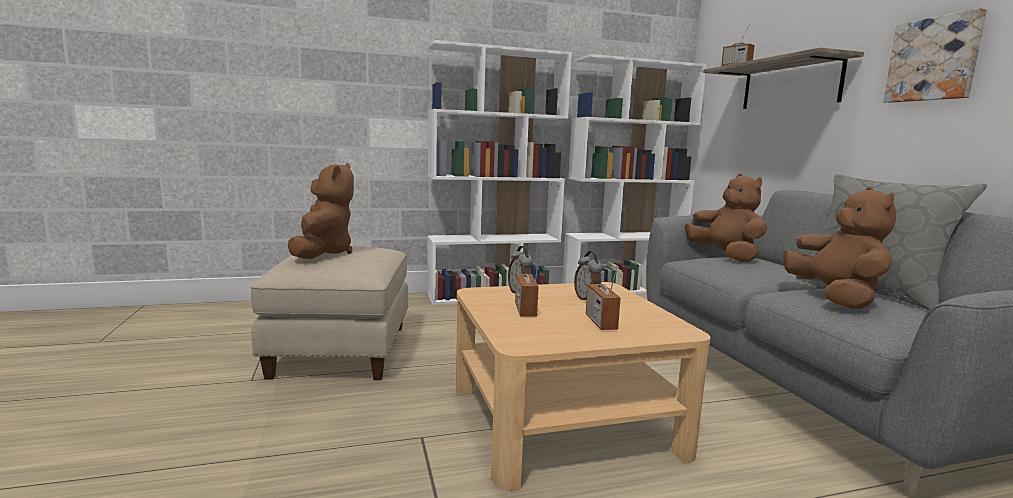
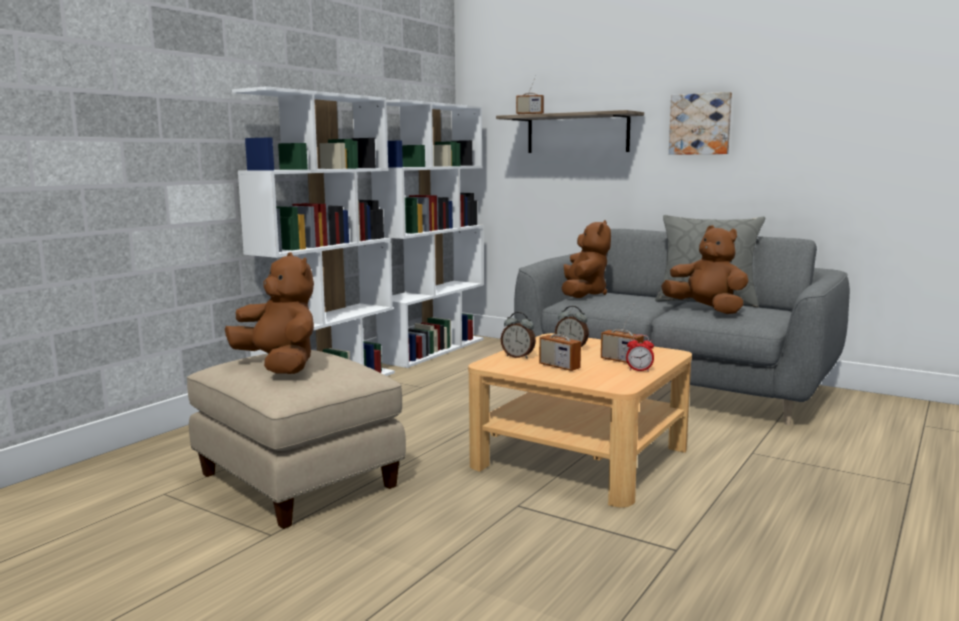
camera: 40 degrees left, 0 degrees up
(590, 336) = (639, 370): none -> alarm clock
(725, 256) = (583, 294): brown plush toy -> brown plush toy turned 75 degrees clockwise

